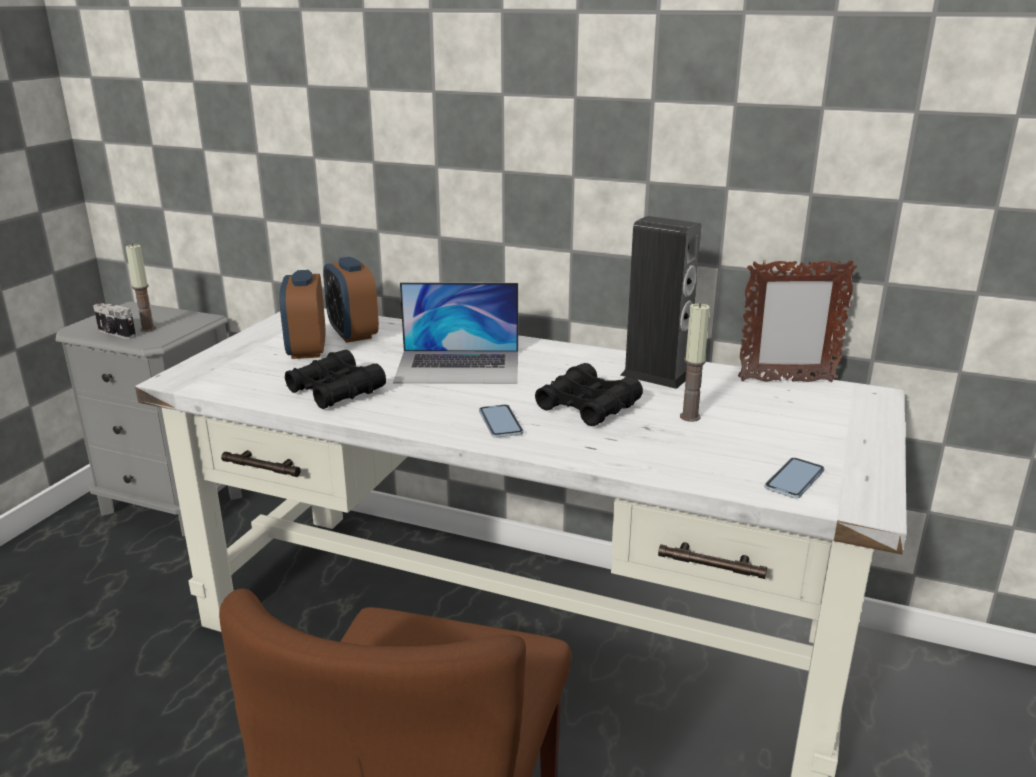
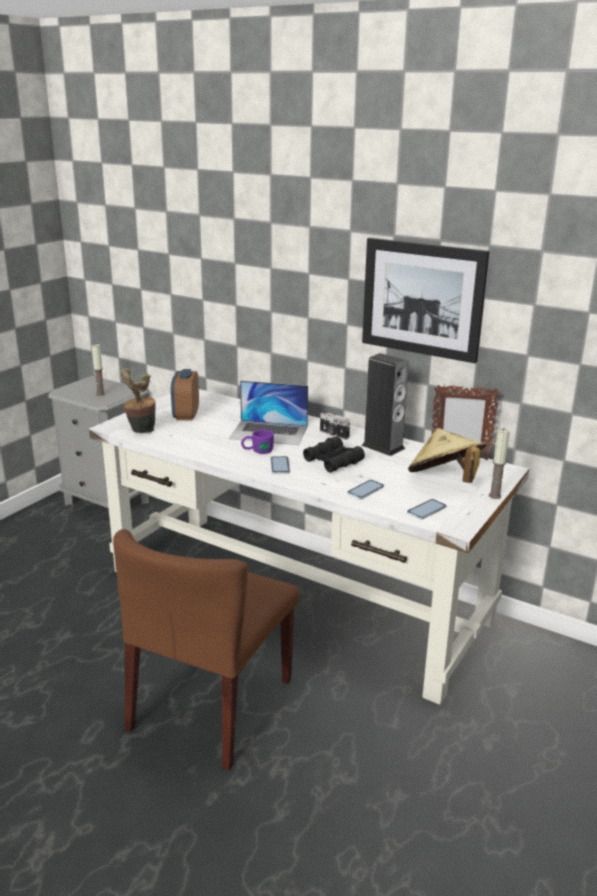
camera: 10 degrees right, 0 degrees up
(115, 334) = (82, 396): camera -> camera (333, 435)
(231, 382) = (140, 431): none -> potted plant
(335, 391) = (195, 440): black binoculars -> none
(353, 334) = (215, 407): alarm clock -> none
(450, 400) = (257, 451): none -> purple mug
(669, 453) = (365, 490): none -> phone
(690, 417) = (388, 472): candle -> candle (495, 496)
(712, 119) = (422, 299): none -> picture
(788, 422) = (444, 480): none -> beige hat

